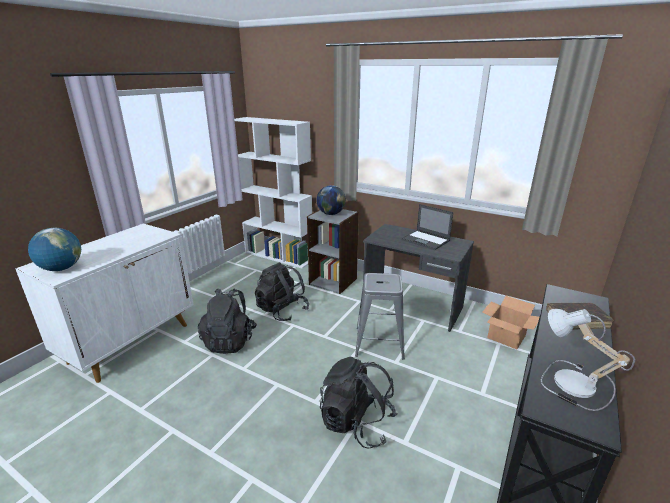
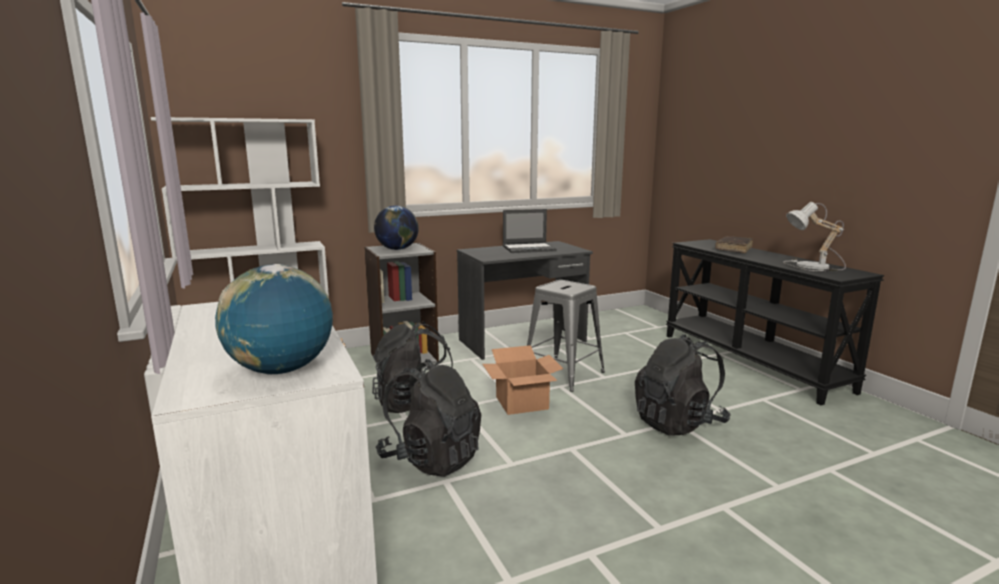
camera: 55 degrees left, 10 degrees down
(507, 337) = (620, 327): cardboard box -> cardboard box (522, 402)

